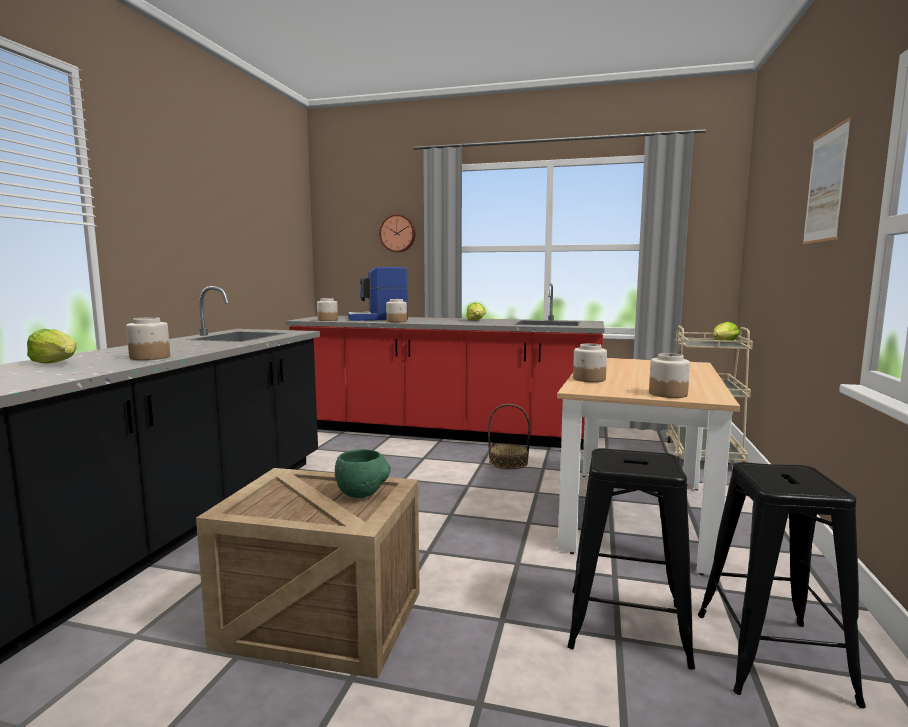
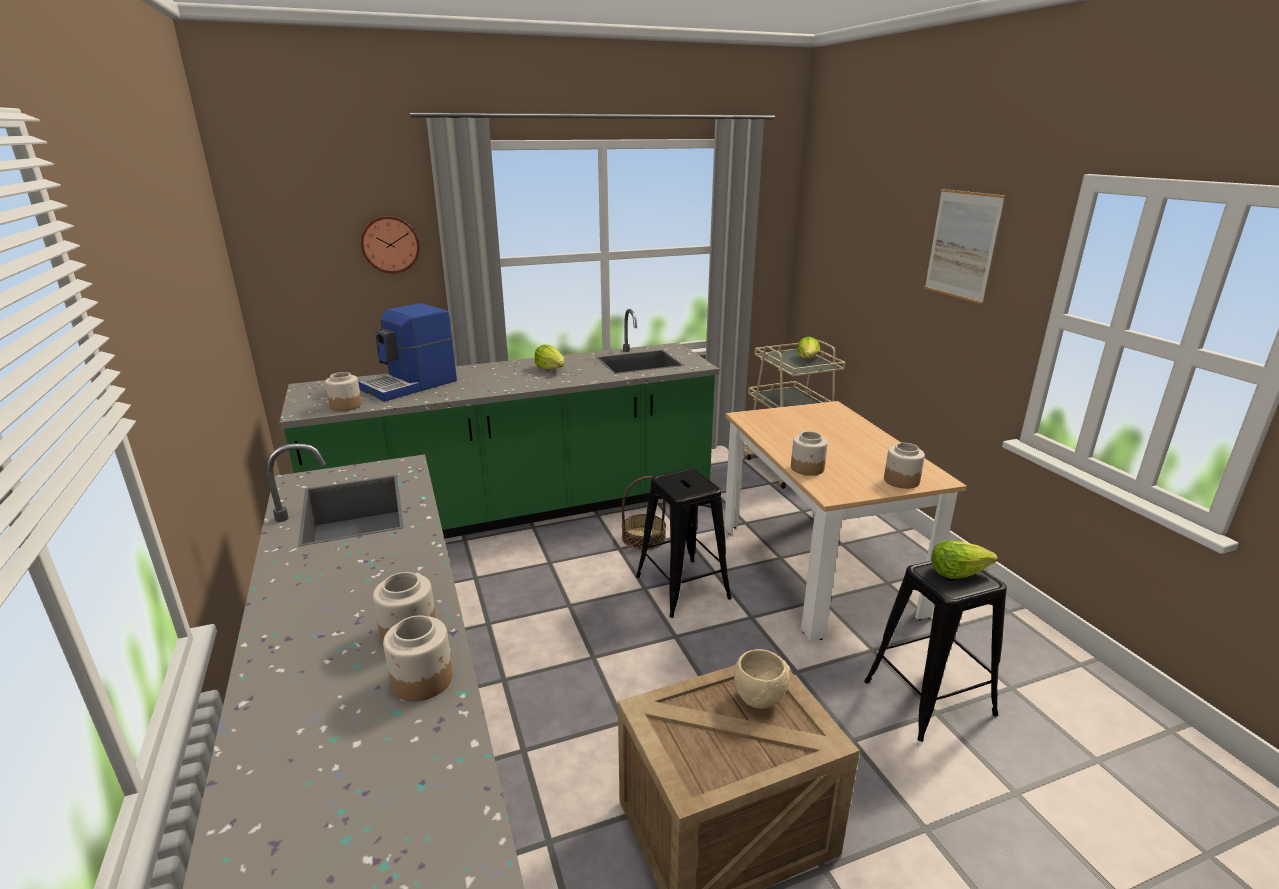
camera: 35 degrees left, 15 degrees up
(57, 363) = (317, 709): lettuce -> lettuce (957, 572)
(362, 495) = (760, 699): green bowl -> beige bowl
(397, 321) = (457, 391): jar -> jar (423, 679)
(444, 432) = (521, 510): red counter -> green counter
(772, 656) = (1020, 678): black stool -> black stool (683, 587)

